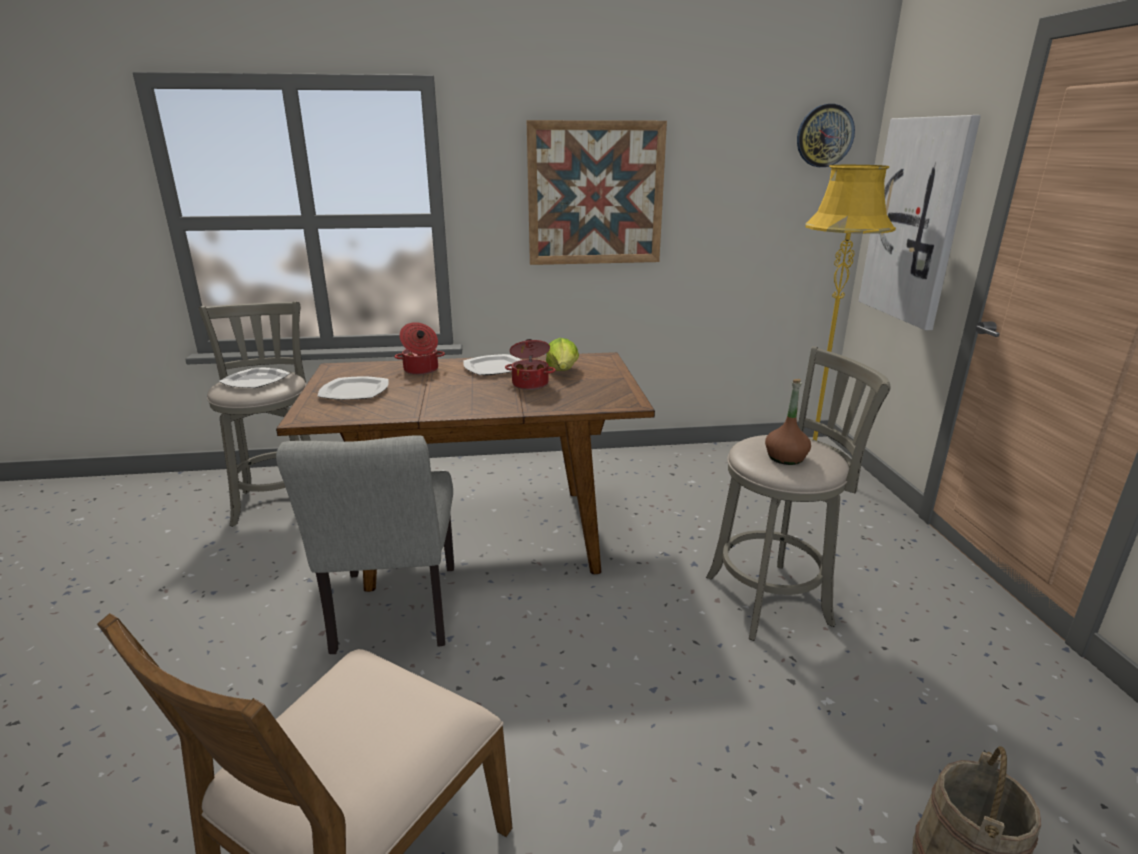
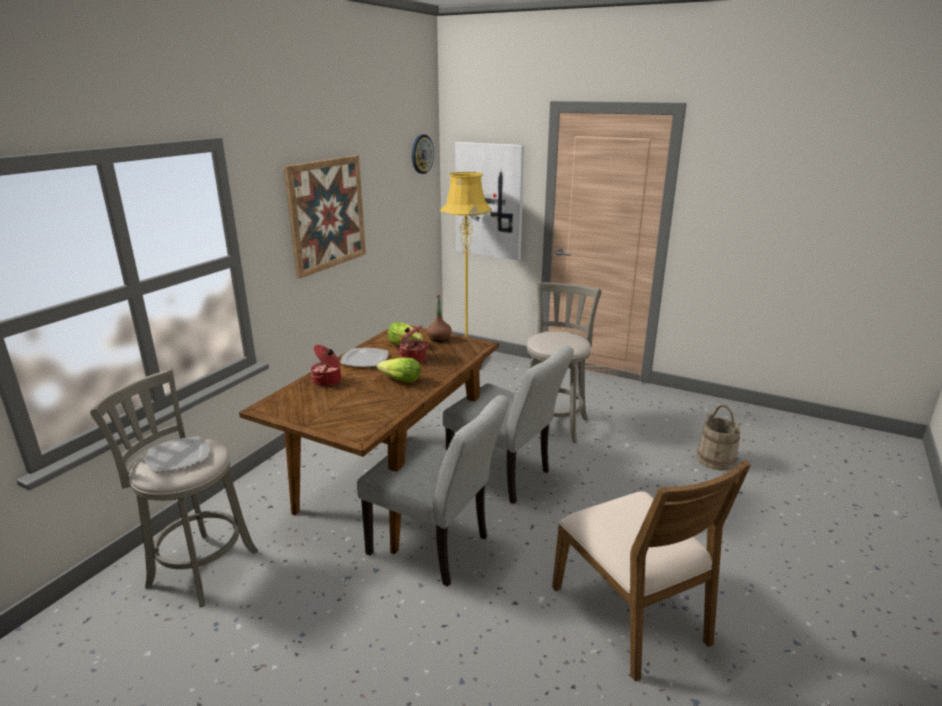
camera: 55 degrees left, 0 degrees up
(354, 391) = (332, 411): plate -> none
(462, 395) = (400, 380): none -> lettuce
(586, 608) = (505, 476): none -> grey chair
(785, 458) = (563, 342): brown bottle -> brown bottle (439, 339)

